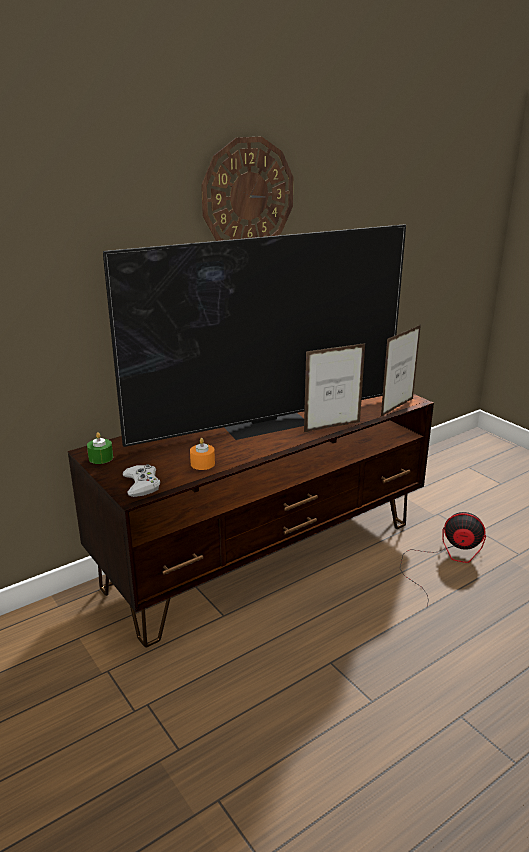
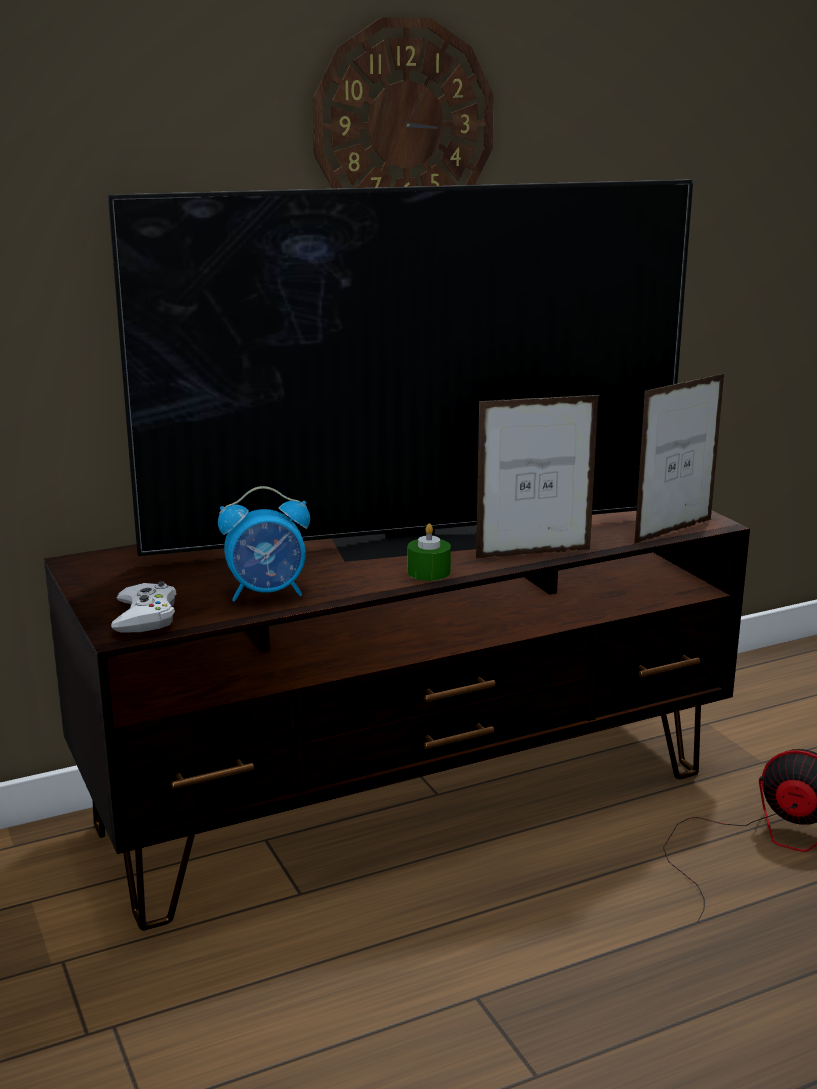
camera: 10 degrees right, 5 degrees down
(101, 458) = (94, 572): green candle -> green candle (428, 572)
(202, 463) = (268, 593): orange candle -> alarm clock

